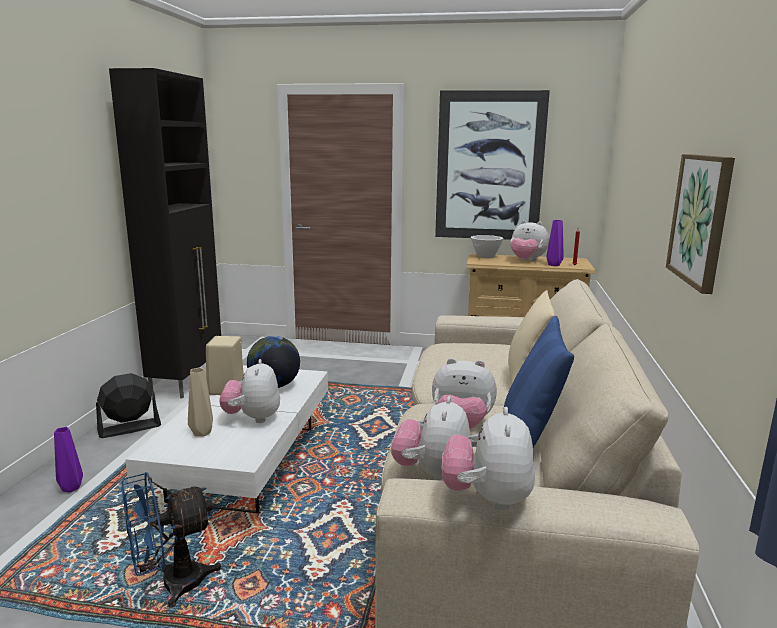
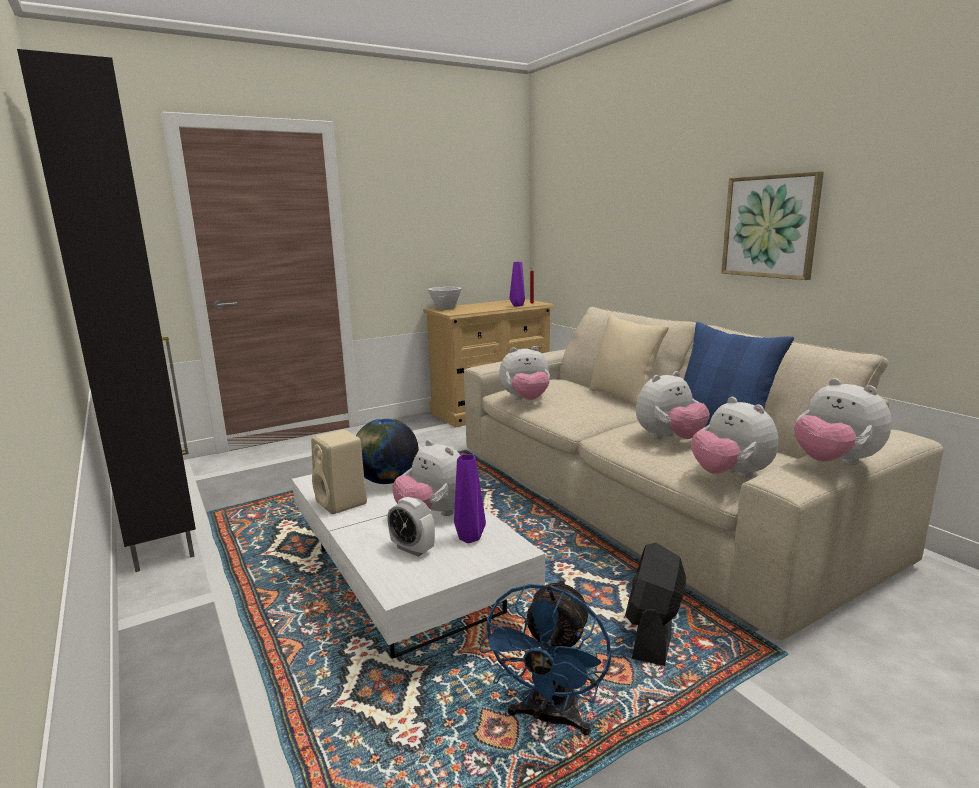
camera: 40 degrees left, 0 degrees up
(70, 489) = (230, 718): purple vase -> purple vase (470, 538)
(129, 428) = (180, 617): black fan -> black fan (652, 633)
(201, 433) = (412, 549): beige vase -> alarm clock
(489, 167) = (431, 215): picture -> none
(526, 261) = (488, 306): plush toy -> plush toy (526, 400)

